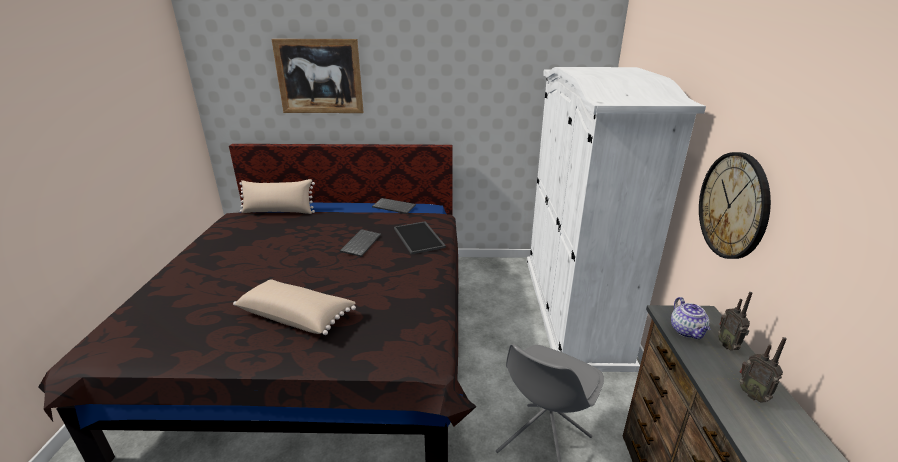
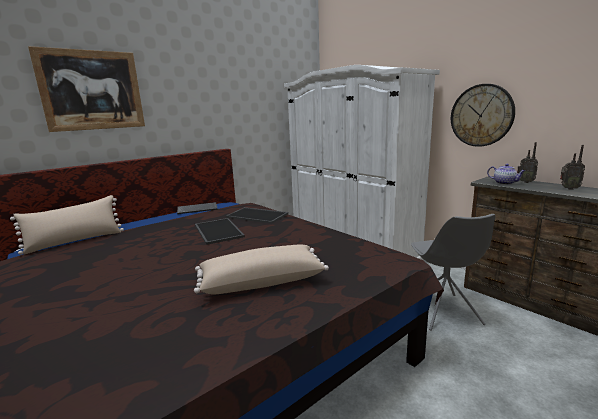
camera: 40 degrees left, 10 degrees down
(360, 243) = (217, 231): keyboard -> tray

